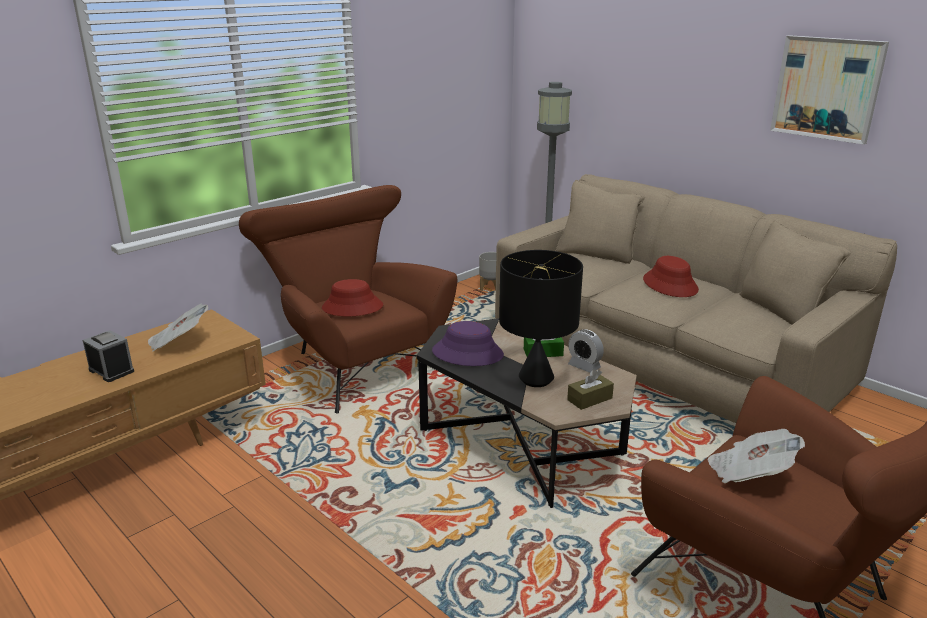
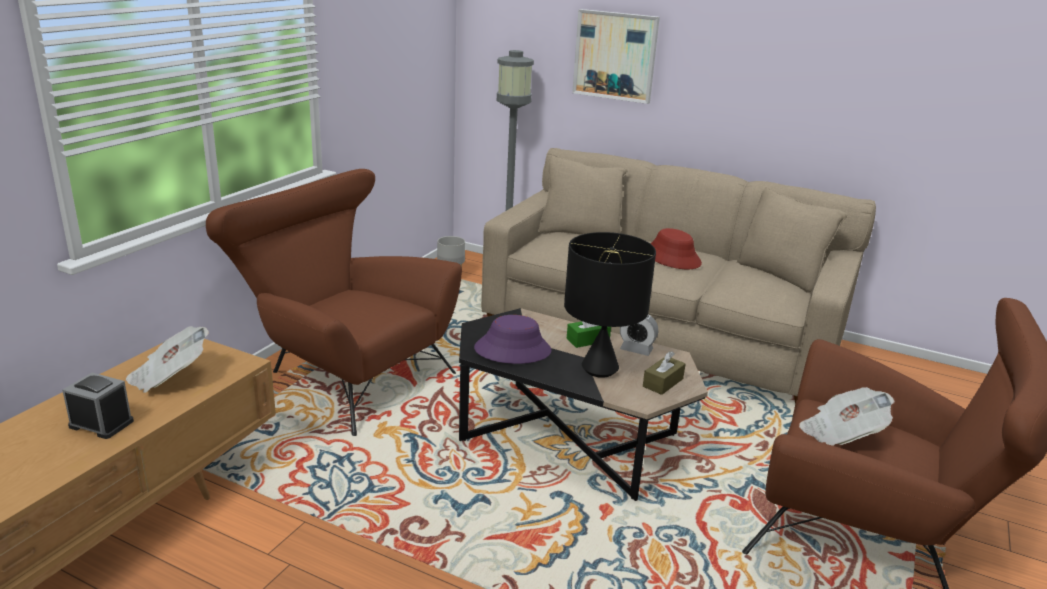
camera: 20 degrees left, 0 degrees up
(352, 307) = (349, 312): red hat -> none
(827, 88) = (803, 59): picture -> picture (615, 56)

